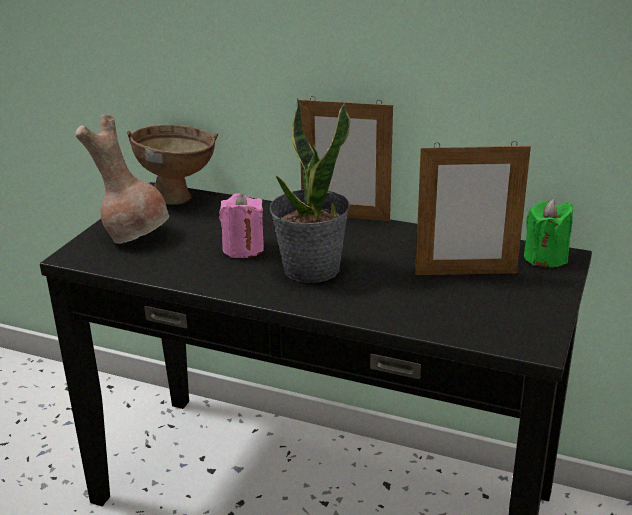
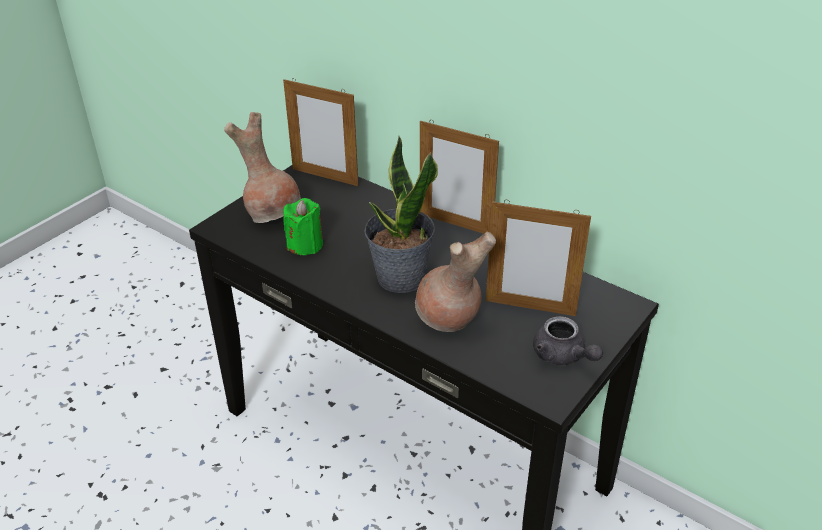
camera: 15 degrees right, 10 degrees up
(180, 197) = (325, 177): brown bowl -> picture frame
(243, 249) = (354, 245): pink candle -> none
(385, 297) = (448, 319): none -> brown vase
(525, 309) = (563, 356): none -> grey teapot
(545, 257) = (611, 304): green candle -> green candle (305, 245)

